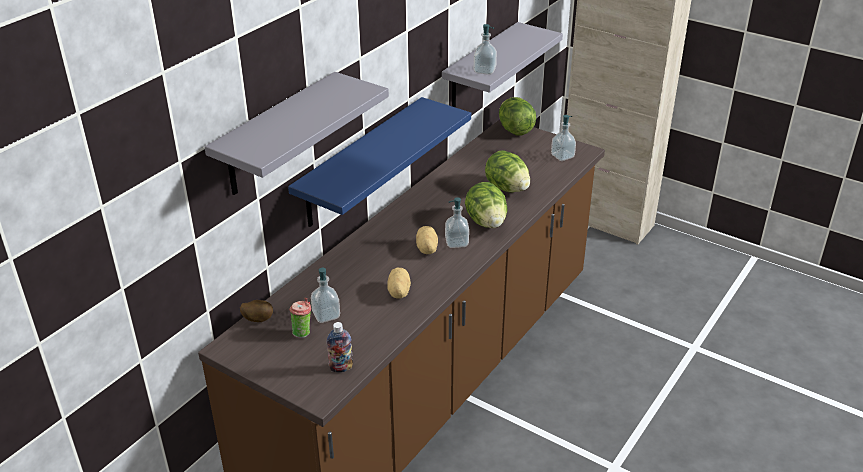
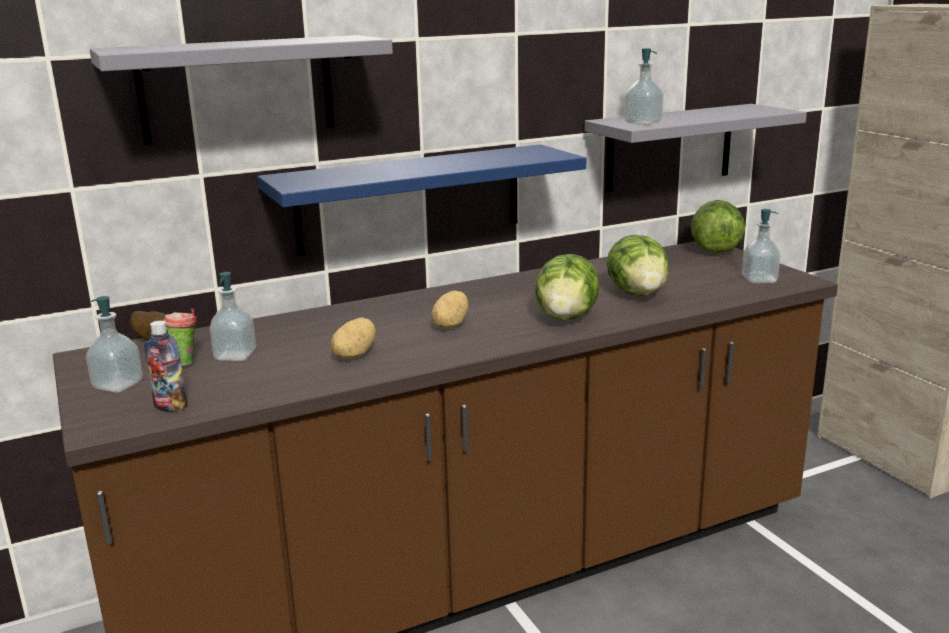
camera: 30 degrees right, 15 degrees down
(456, 242) = (498, 327): soap dispenser -> soap dispenser (118, 385)

